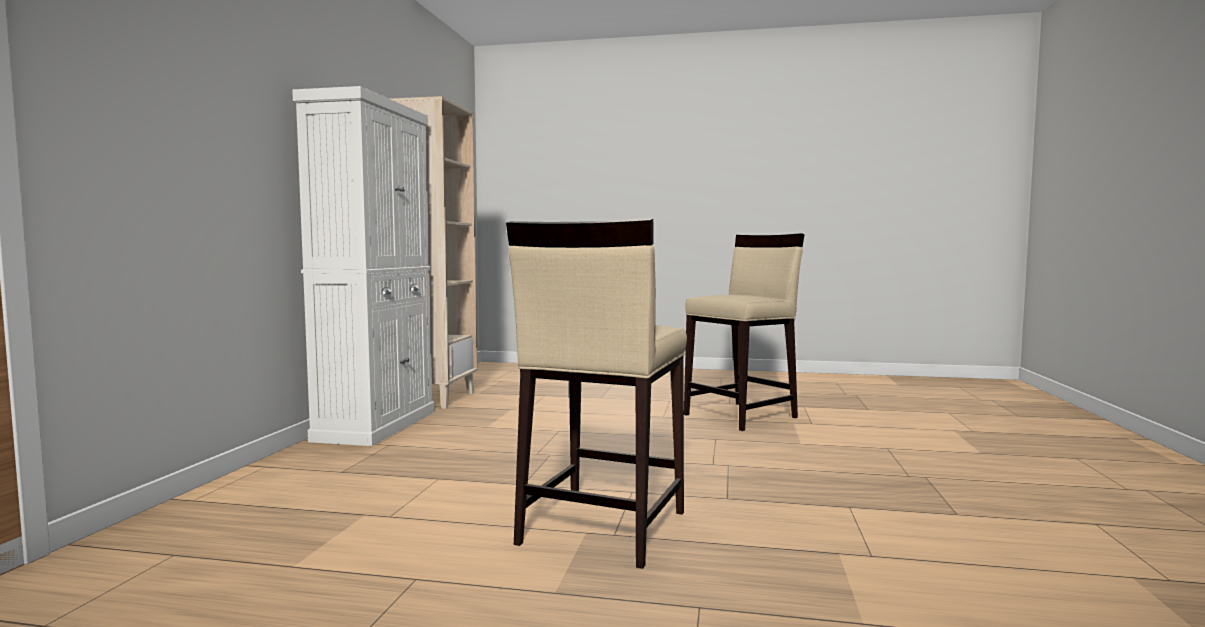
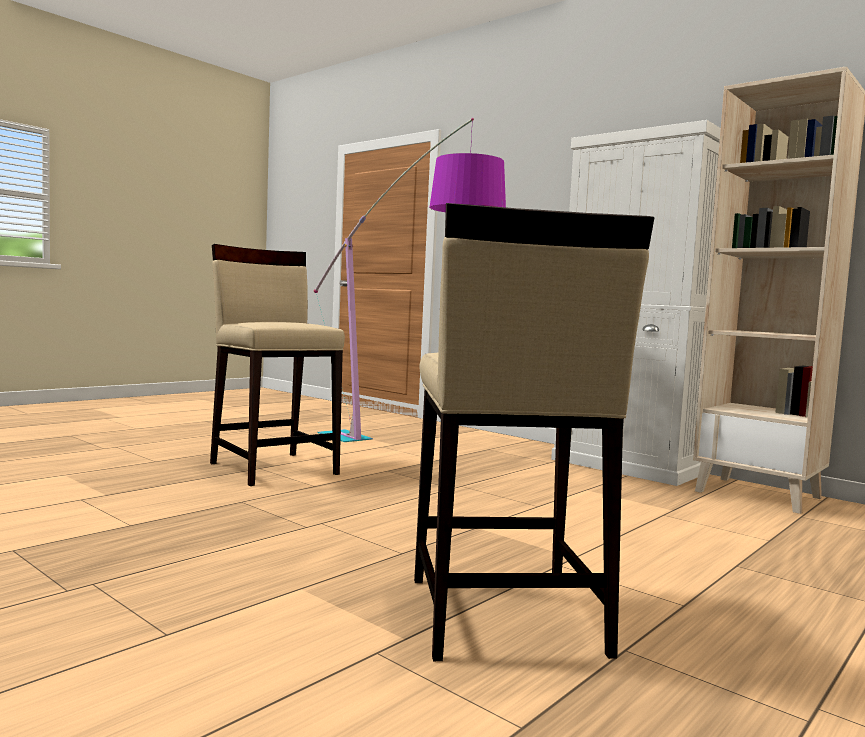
camera: 120 degrees right, 0 degrees up
(430, 497) = (399, 454): none -> floor lamp

